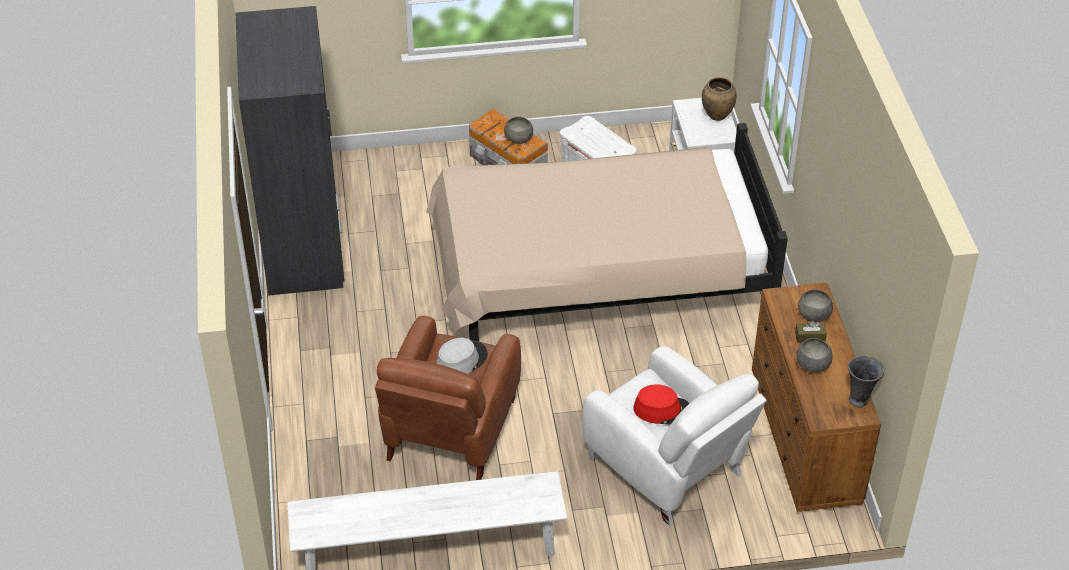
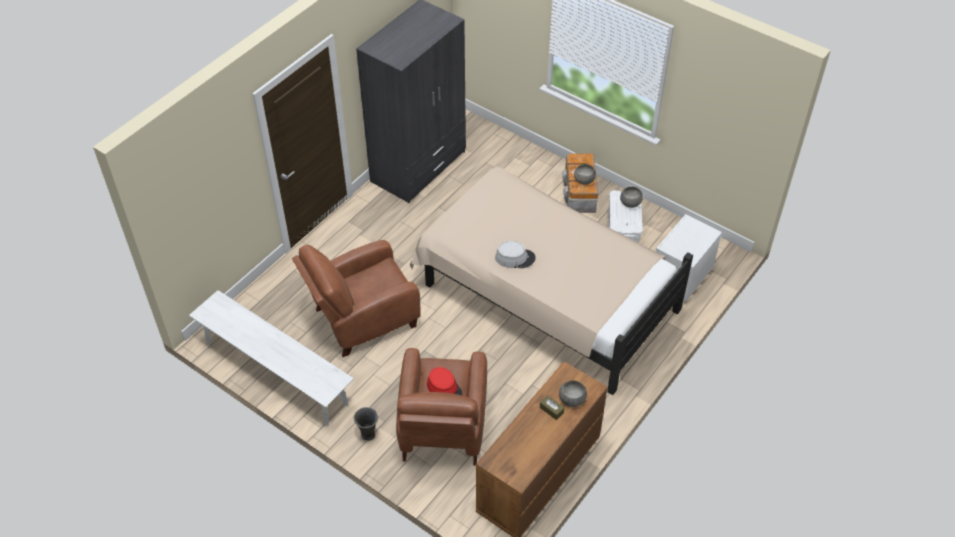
camera: 45 degrees right, 5 degrees up
(461, 360) = (381, 280): grey hat -> grey hat (515, 258)
(668, 469) = (442, 429): white armchair -> brown armchair
(717, 116) = (700, 241): brown vase -> none
(812, 364) = (530, 426): grey bowl -> grey bowl (630, 202)
(859, 400) = (528, 469): grey vase -> grey vase (368, 435)

